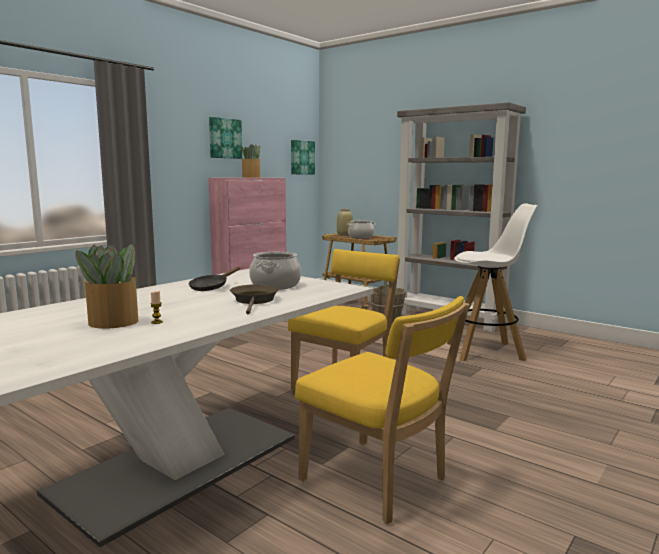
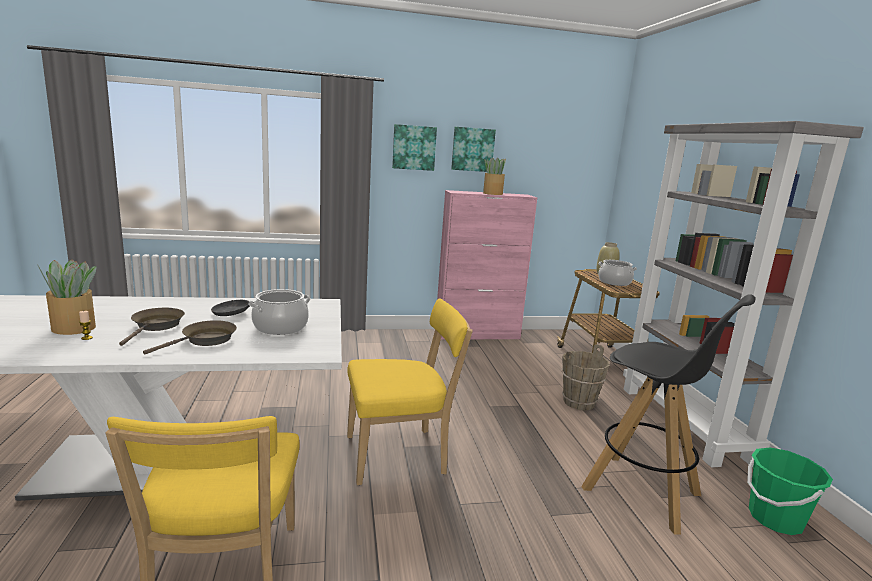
camera: 40 degrees right, 5 degrees up
(184, 305) = (156, 326): none -> brown frying pan
(301, 157) = (585, 173): picture -> picture (414, 147)
(486, 351) = (643, 492): white stool -> black stool
(544, 340) = (775, 519): none -> green bucket

